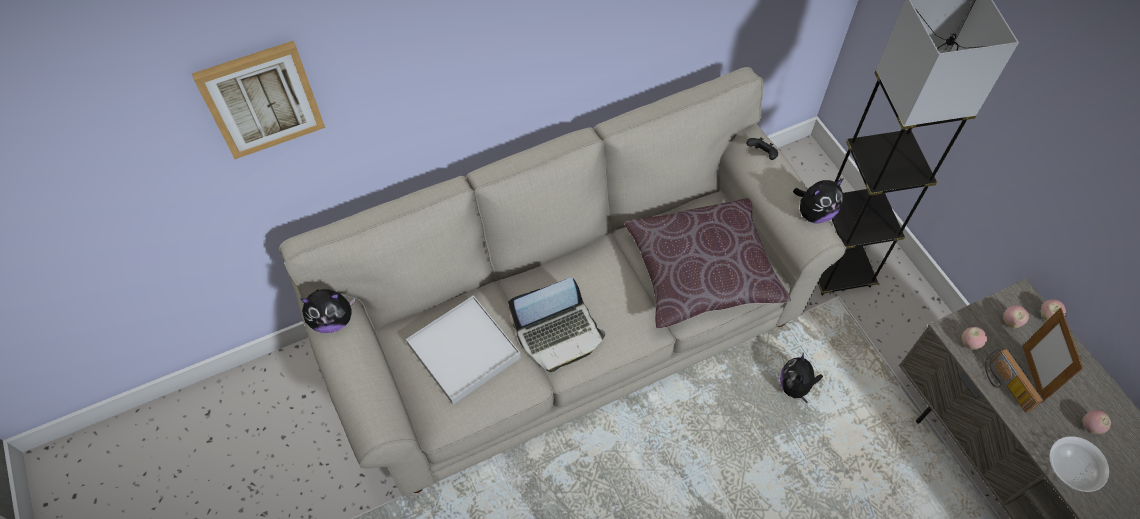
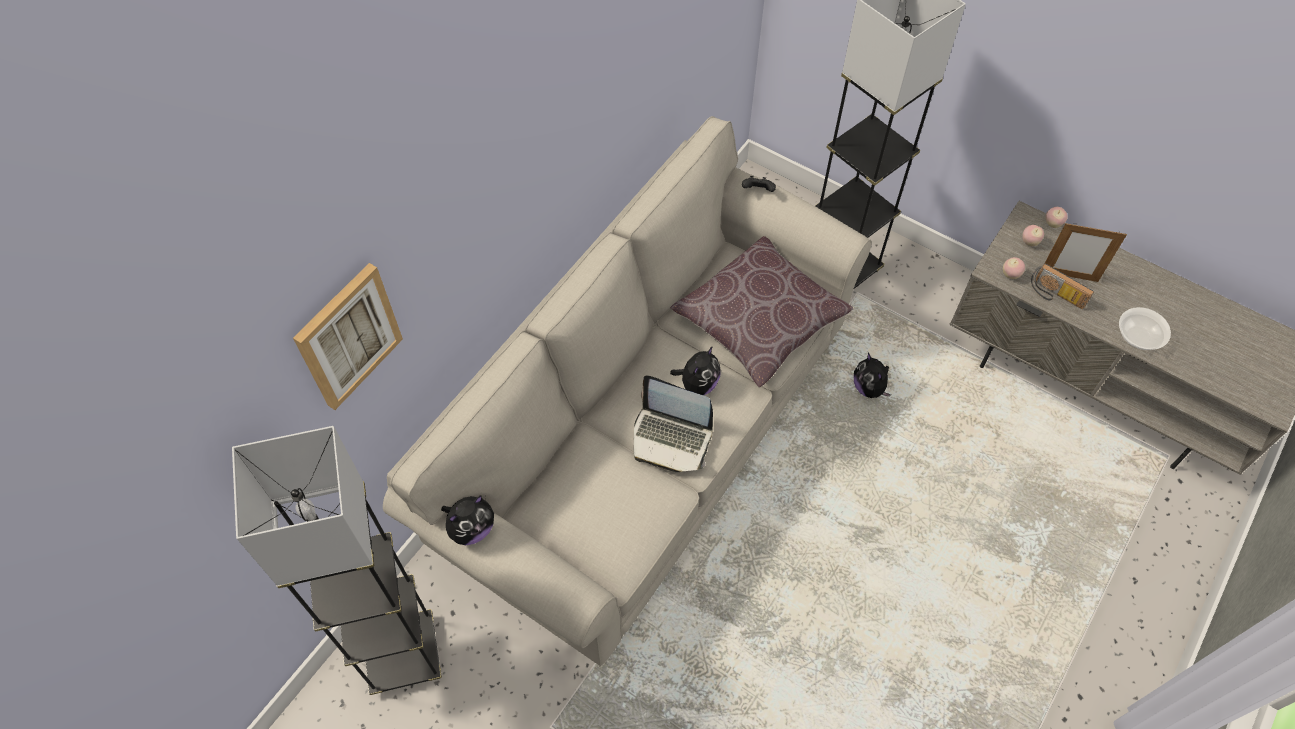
camera: 30 degrees left, 0 degrees up
(273, 401) = (403, 655): none -> grey floor lamp
(464, 351) = (597, 497): white tray -> none
(559, 334) = (671, 438): laptop -> laptop turned 75 degrees clockwise
(814, 213) = (832, 223): plush toy -> plush toy (698, 384)
(1032, 374) = (1069, 276): picture frame -> picture frame turned 45 degrees counterclockwise
(1090, 427) = (1132, 296): apple -> none

